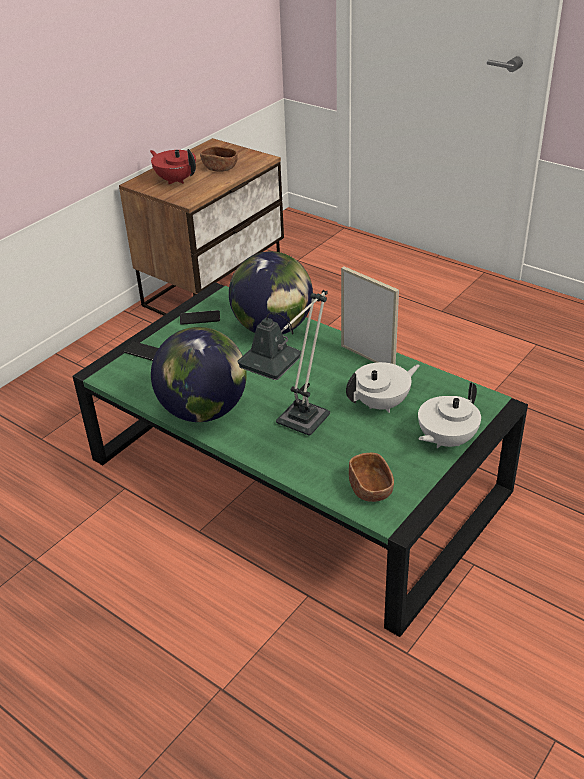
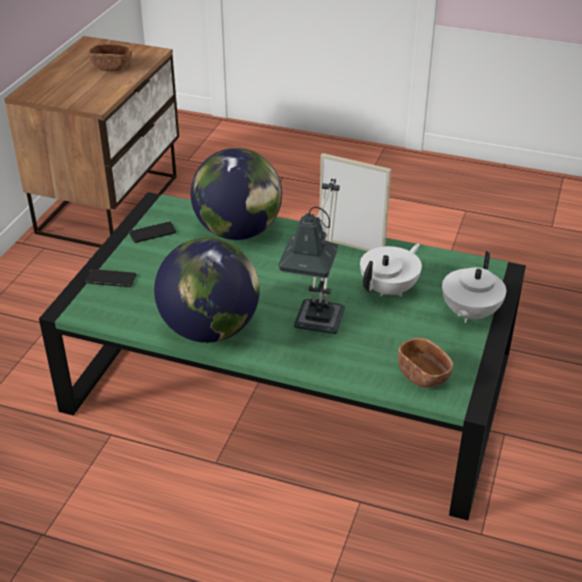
camera: 20 degrees left, 0 degrees up
(176, 180) = (69, 86): red teapot -> none

